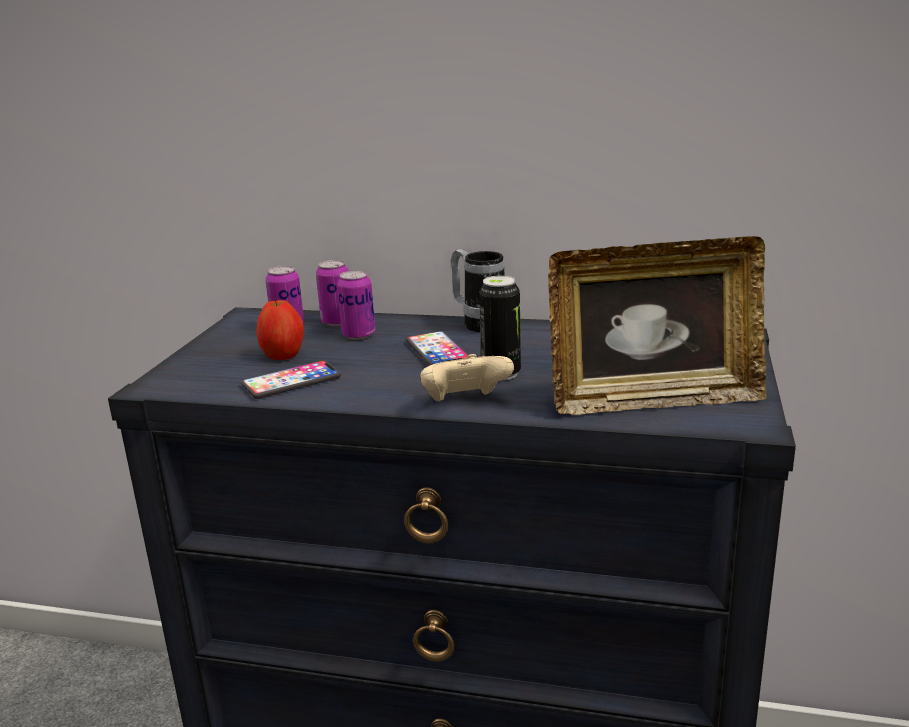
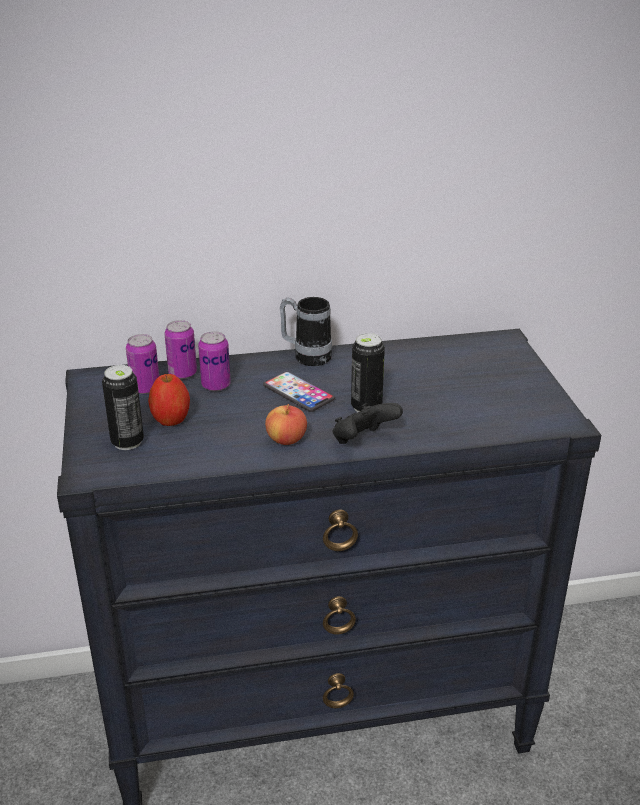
camera: 25 degrees left, 10 degrees up
(221, 367) = (127, 442): none -> can
(291, 381) = (206, 446): phone -> none
(381, 388) = (286, 439): none -> apple
(465, 403) = (363, 441): beige game controller -> black game controller
(653, 400) = (491, 413): picture frame -> none

